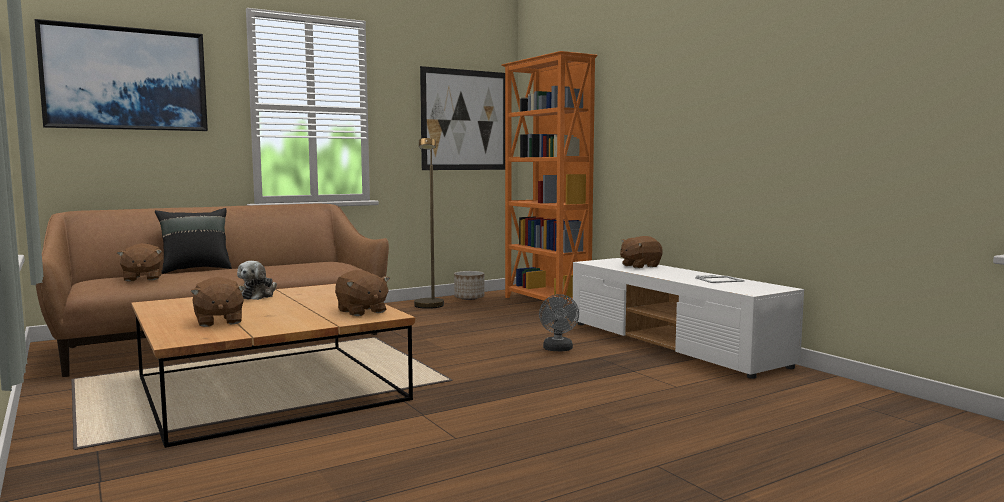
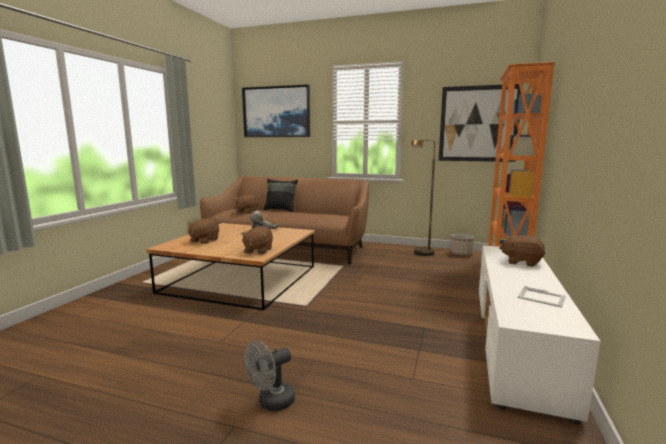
camera: 50 degrees right, 5 degrees up
(558, 349) = (415, 310): grey fan -> grey fan (271, 402)

